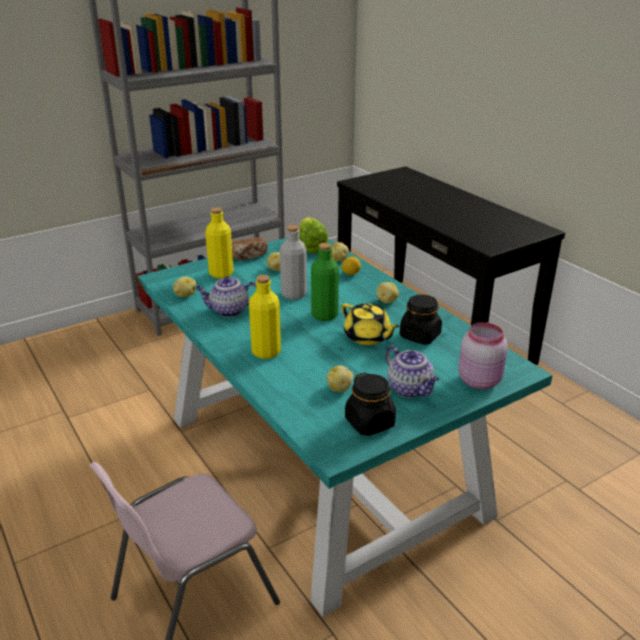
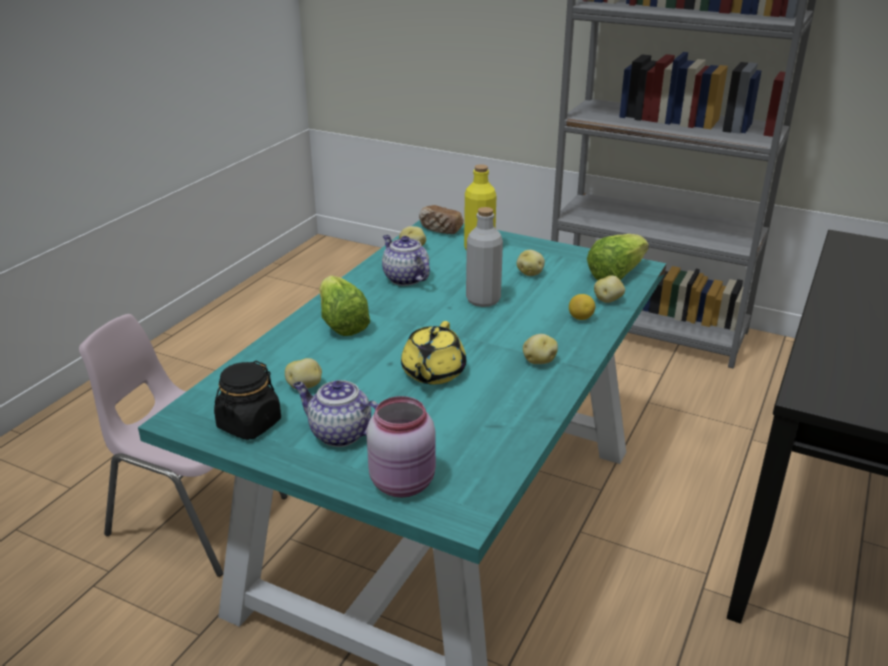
camera: 60 degrees right, 0 degrees up
(249, 256) = (539, 250): bread -> bread (440, 230)
(266, 352) = (341, 323): yellow bottle -> lettuce
(324, 315) = (455, 332): green bottle -> none
(410, 389) = (339, 434): teapot -> teapot turned 90 degrees clockwise
(420, 336) = (474, 408): black jar -> none

